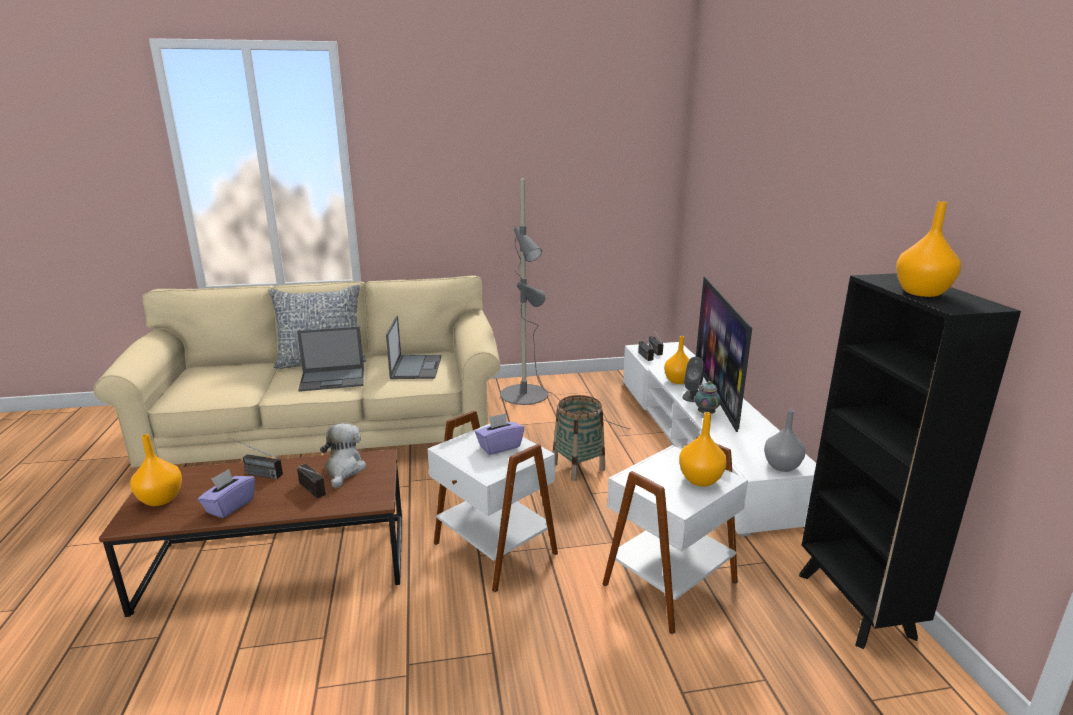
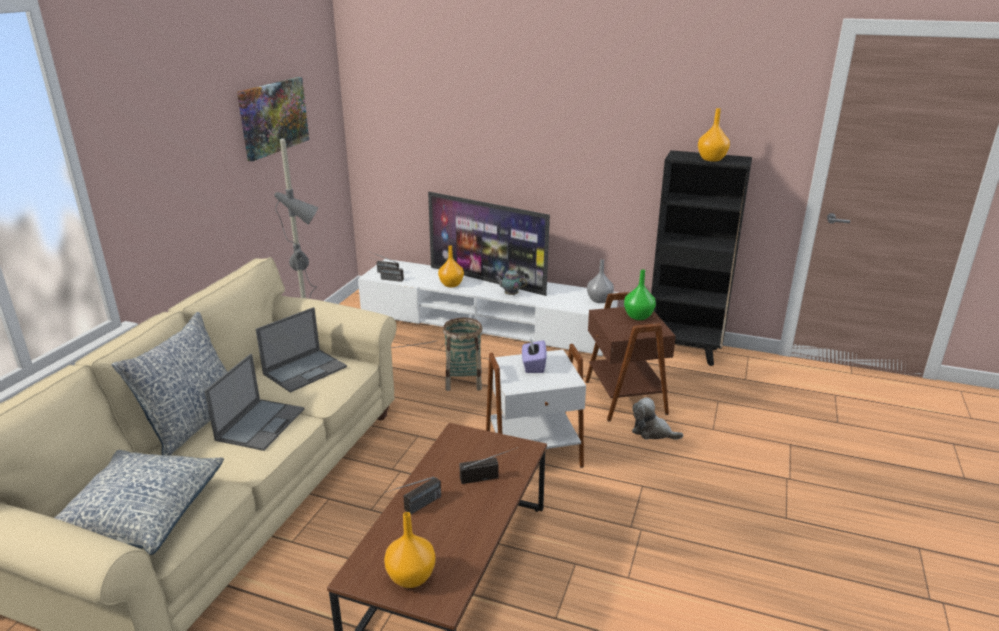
camera: 60 degrees left, 5 degrees up
(205, 381) = (139, 514): none -> pillow
(229, 506) = (467, 530): purple tissue box -> none
(344, 470) = (460, 456): plush toy -> plush toy (652, 432)
(416, 367) = (305, 370): laptop -> laptop turned 105 degrees clockwise
(570, 168) = (273, 117): none -> picture
(667, 581) = (623, 397): white side table -> brown side table
(693, 396) = (481, 289): grey speaker -> none
(701, 480) = (639, 316): orange vase -> green vase

